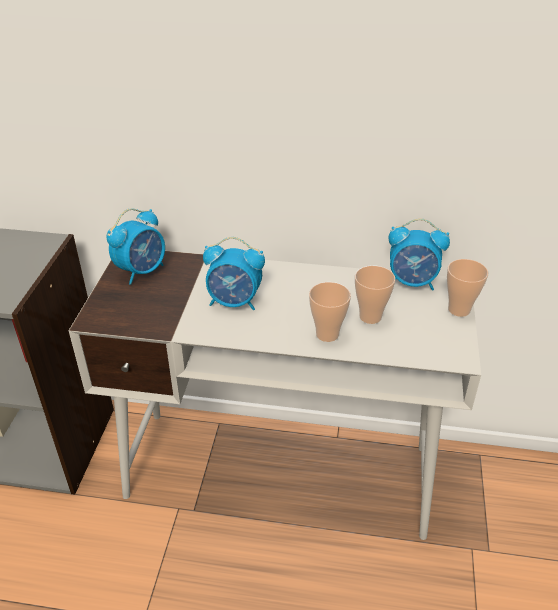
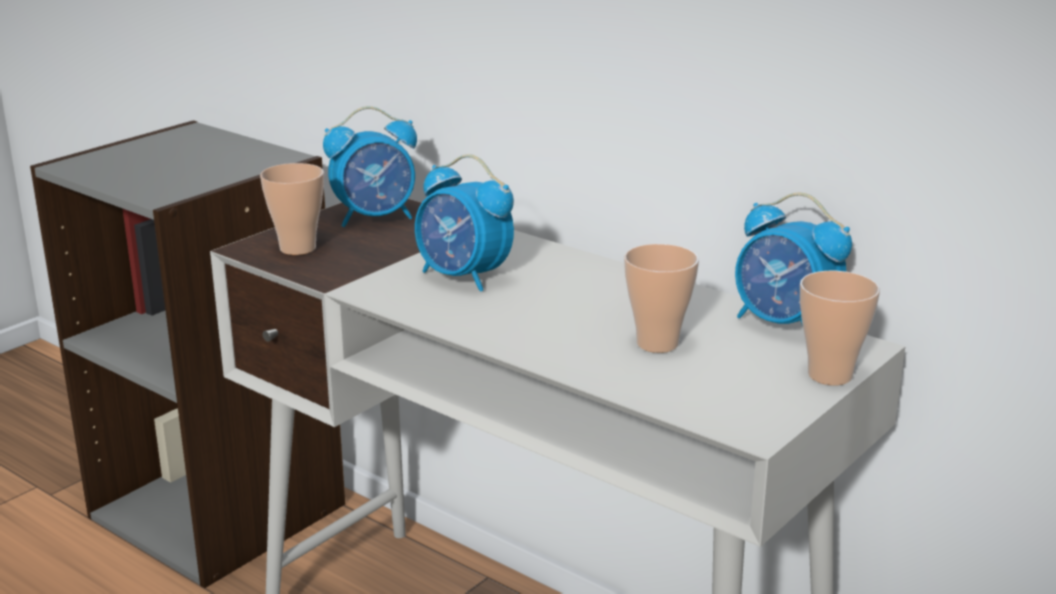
camera: 30 degrees right, 15 degrees down
(327, 334) = (560, 344): cup -> cup (298, 248)

